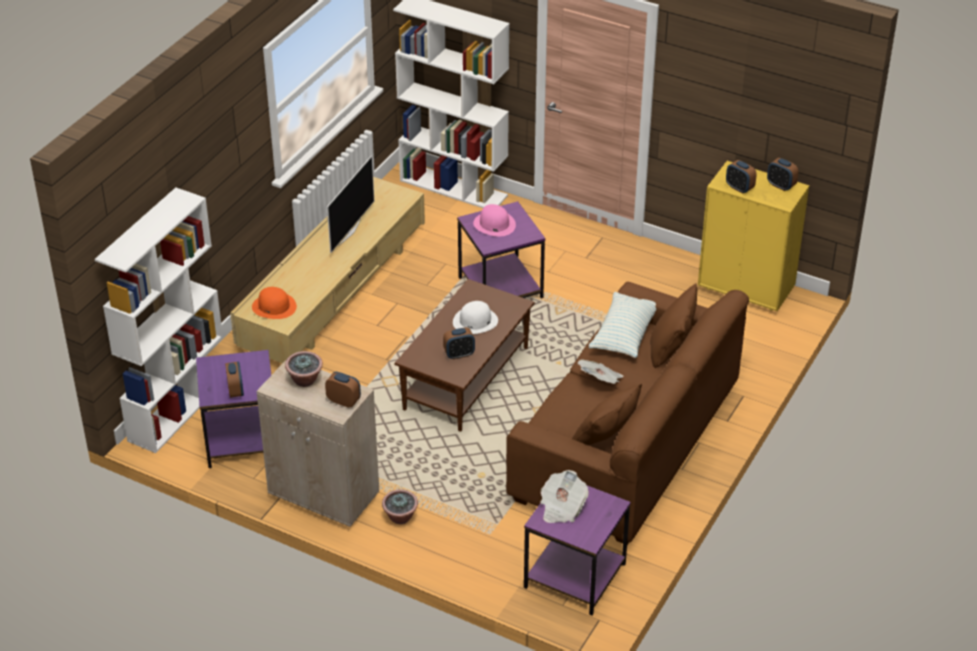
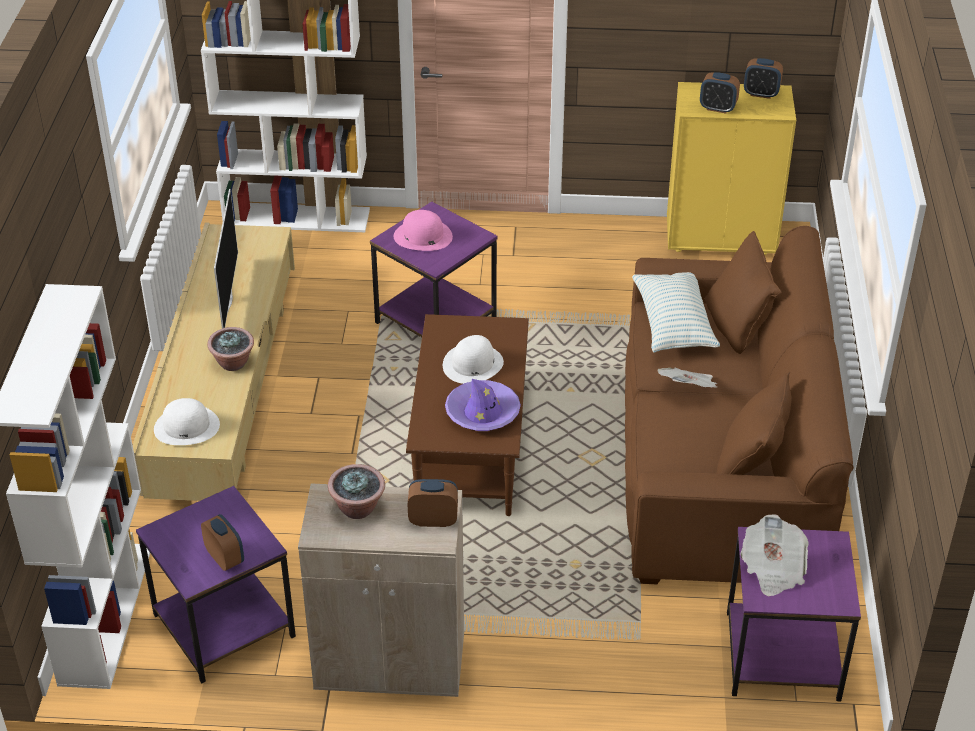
camera: 25 degrees left, 0 degrees up
(274, 306) = (187, 426): orange hat -> white hat
(400, 517) = (511, 659): potted plant -> potted plant (233, 363)
(459, 354) = (482, 412): alarm clock -> purple hat

